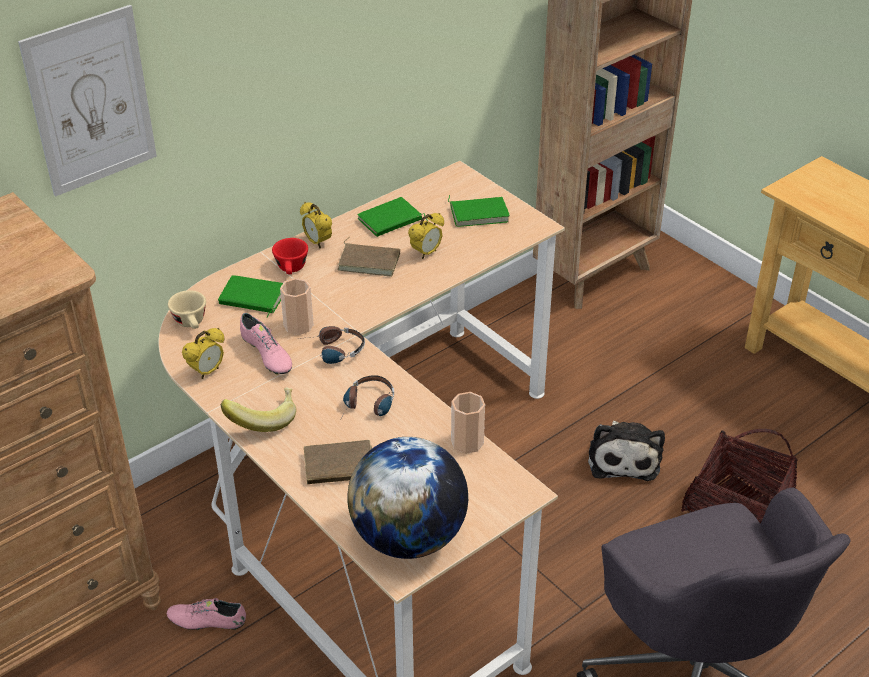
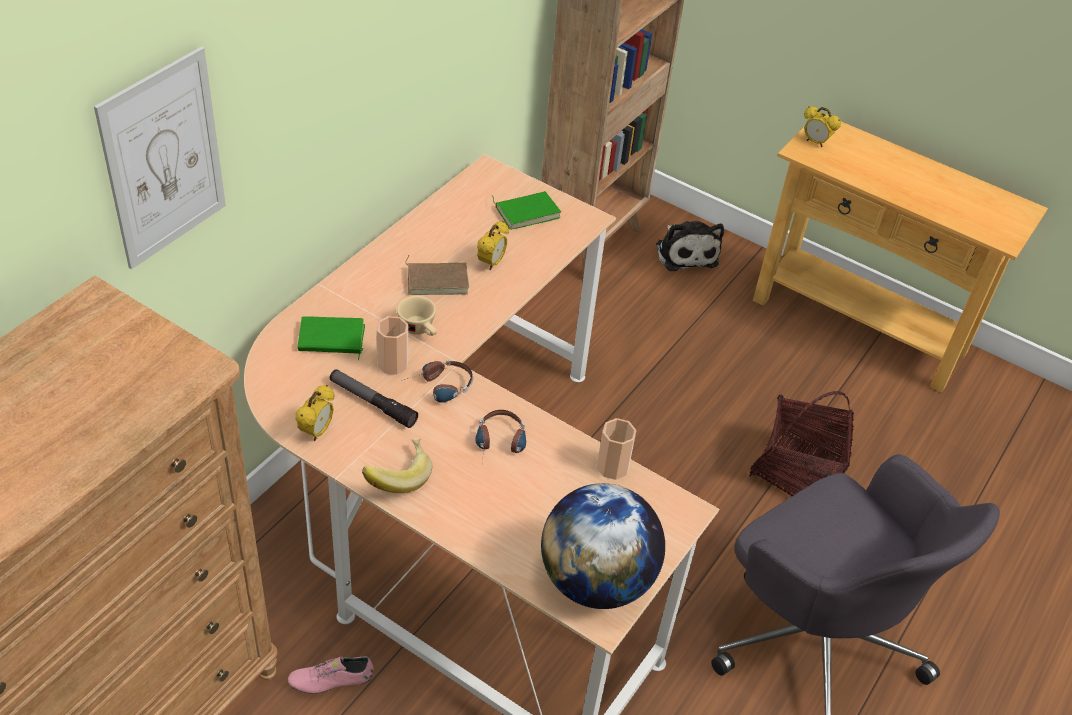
camera: 20 degrees left, 5 degrees up
(192, 323) = (277, 378): beige cup -> beige cup (420, 329)
(266, 355) = (372, 403): pink shoe -> flashlight
(292, 269) = (360, 300): red cup -> none
(317, 243) = (375, 265): alarm clock -> alarm clock (815, 142)
(339, 468) = (497, 517): brown book -> none
(390, 221) = (441, 231): green book -> none
(623, 457) = (679, 430): plush toy -> plush toy (686, 252)

